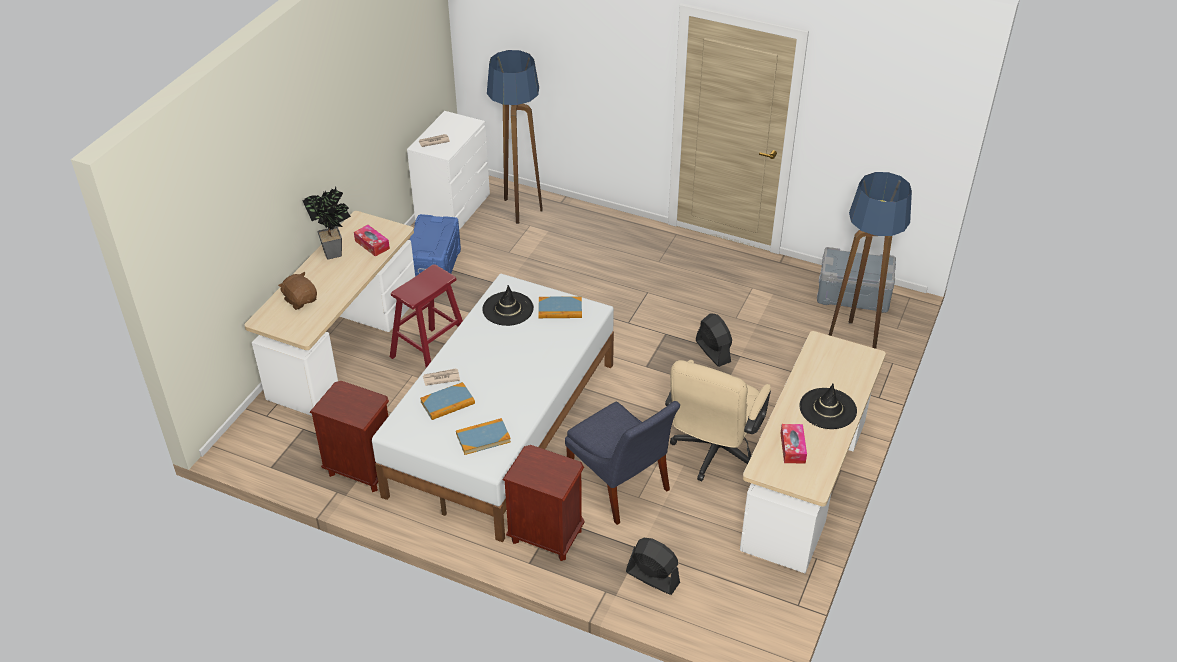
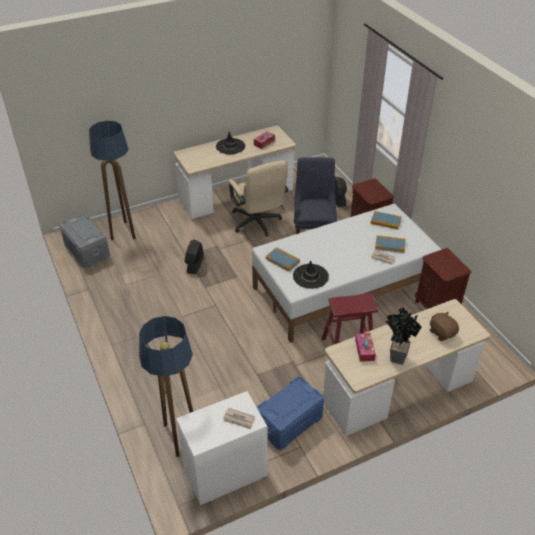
camera: 140 degrees left, 0 degrees up
(301, 300) = (442, 332): brown plush toy -> brown plush toy turned 150 degrees clockwise
(713, 454) = (258, 224): beige office chair -> beige office chair turned 90 degrees clockwise

